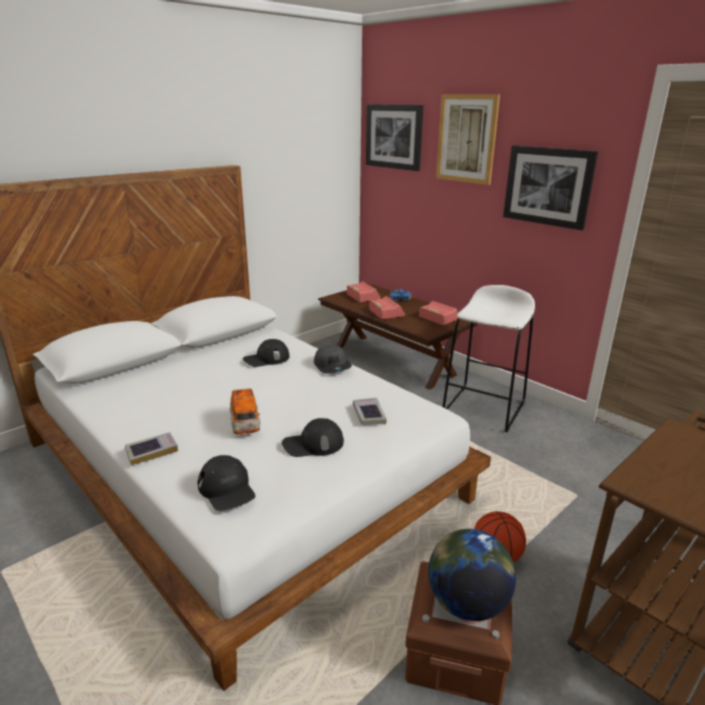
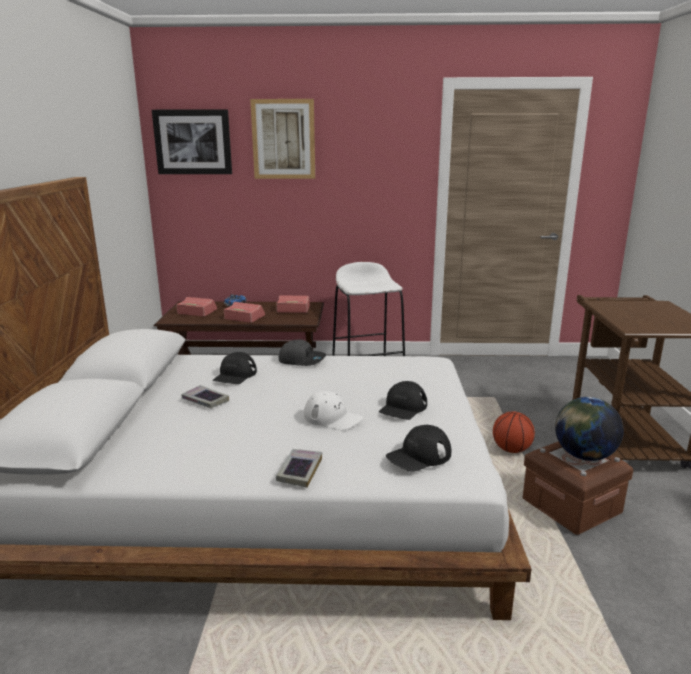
camera: 45 degrees left, 5 degrees down
(227, 489) = (419, 456): black cap -> black cap turned 135 degrees clockwise
(245, 423) = (332, 418): toy car -> white cap
(369, 414) = (396, 376): book -> book (205, 400)
(548, 186) = (371, 174): picture -> none

